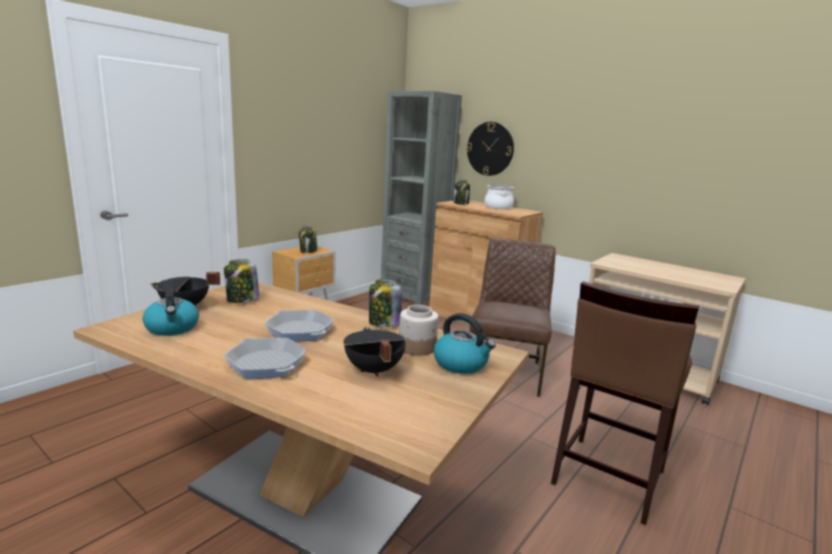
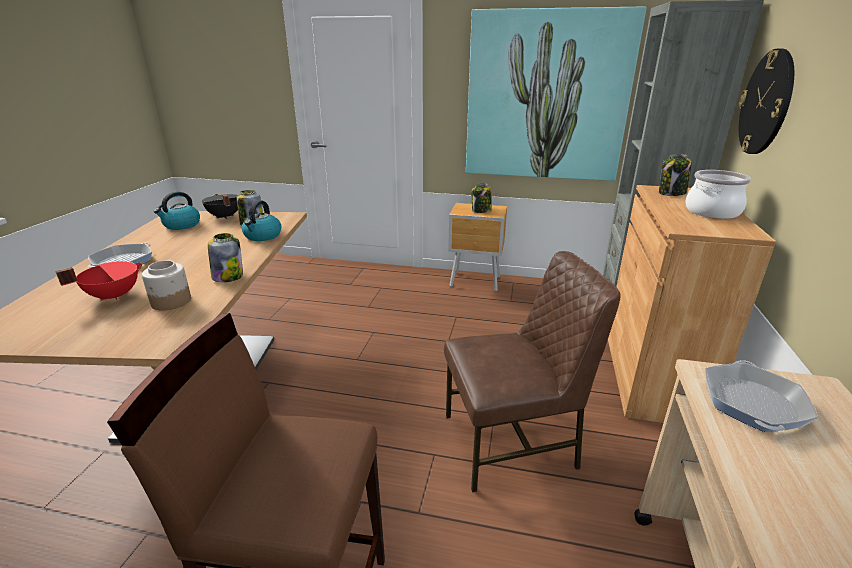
camera: 65 degrees right, 10 degrees up
(299, 330) = (193, 255): frying pan -> frying pan (752, 403)
(327, 150) = (546, 97): none -> picture
(372, 370) = (114, 296): black cooking pot -> red cooking pot
(461, 364) = (133, 328): kettle -> kettle (262, 236)

